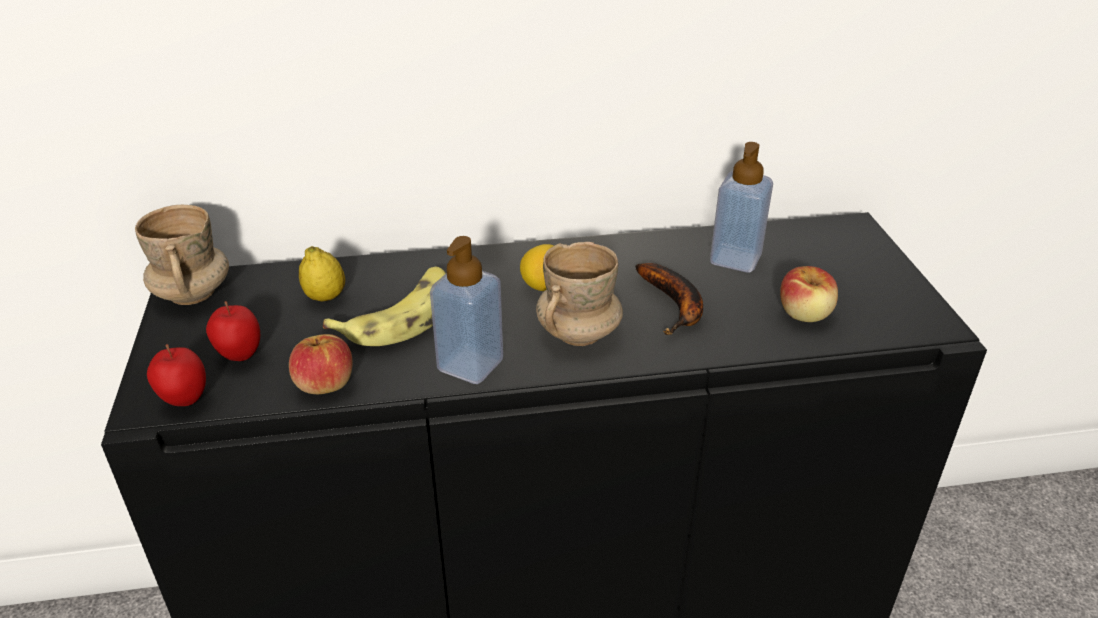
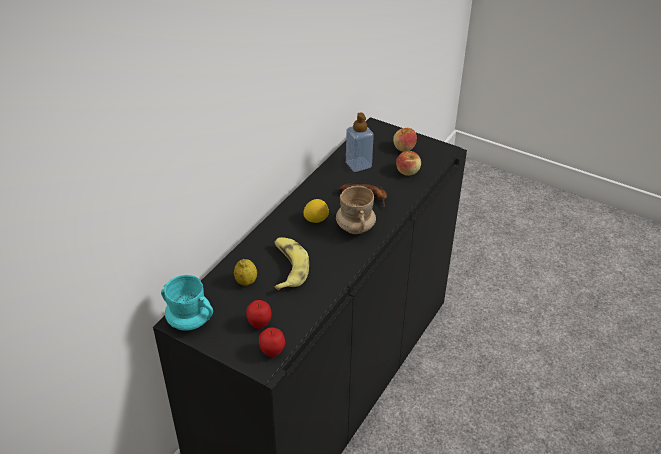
camera: 50 degrees left, 5 degrees up
(193, 294) = (190, 321): beige mug -> turquoise mug
(324, 384) = (308, 308): apple -> apple (404, 148)
(470, 365) = (342, 264): soap dispenser -> none

